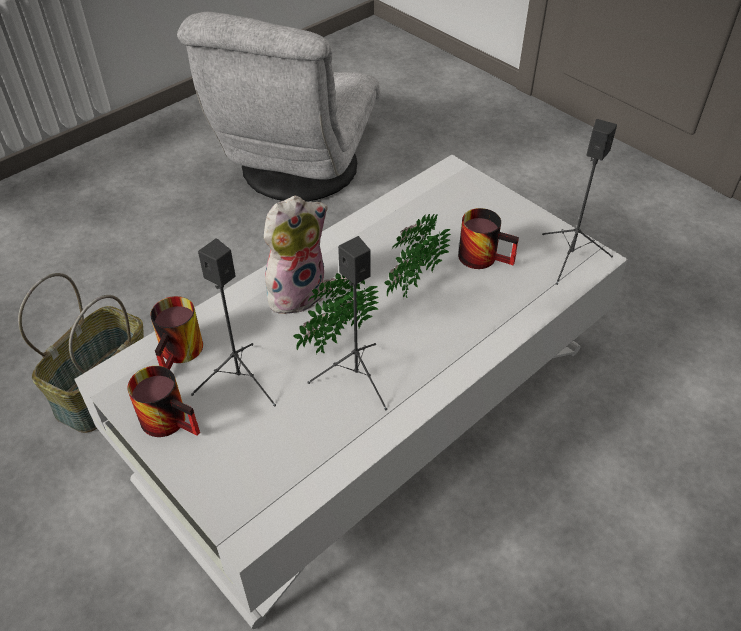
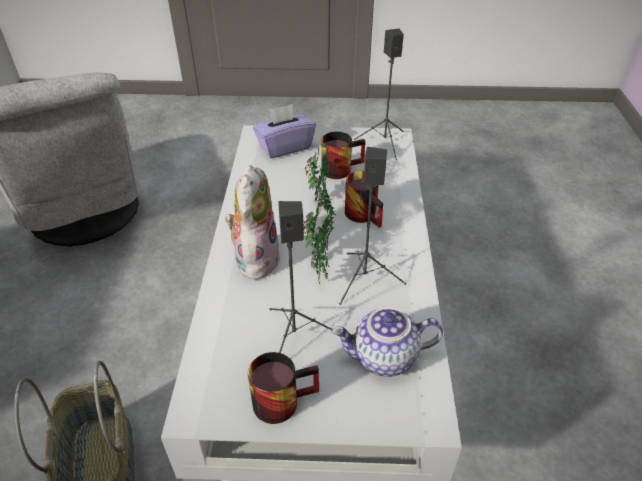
camera: 45 degrees left, 5 degrees down
(182, 353) = (228, 351): mug -> mug (366, 214)
(280, 455) = (384, 358): none -> teapot
(460, 201) = (284, 147): none -> purple tissue box

